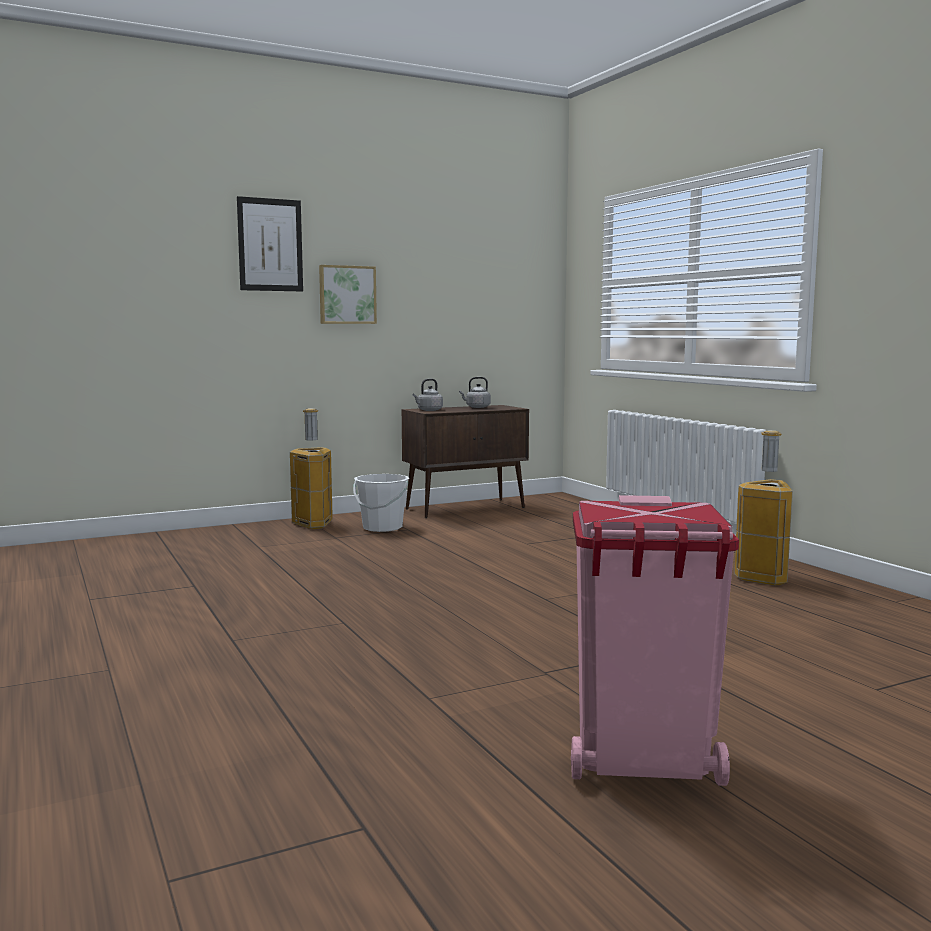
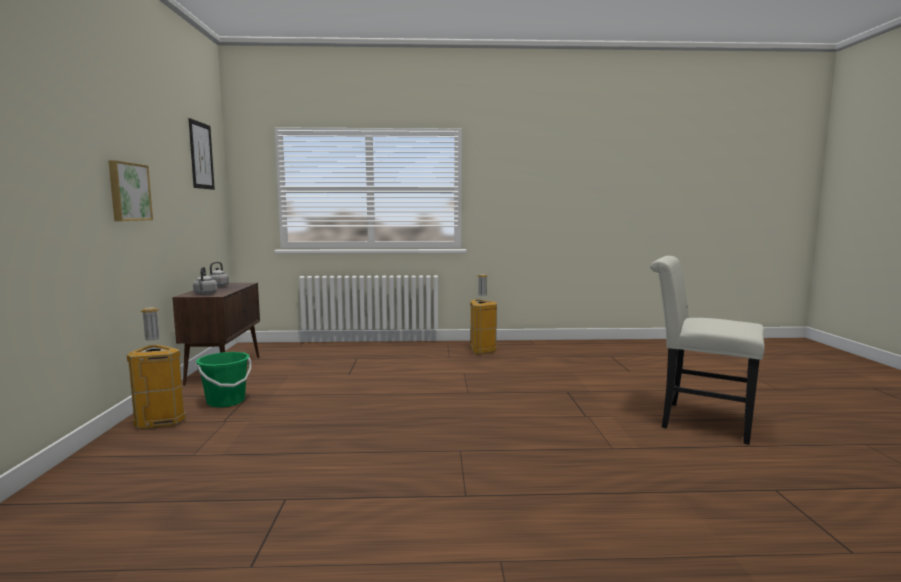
camera: 65 degrees left, 0 degrees up
(270, 245) = (71, 134): picture -> picture (201, 155)
(382, 527) = (226, 401): white bucket -> green bucket
(643, 762) = (698, 420): pink trash can -> white chair

